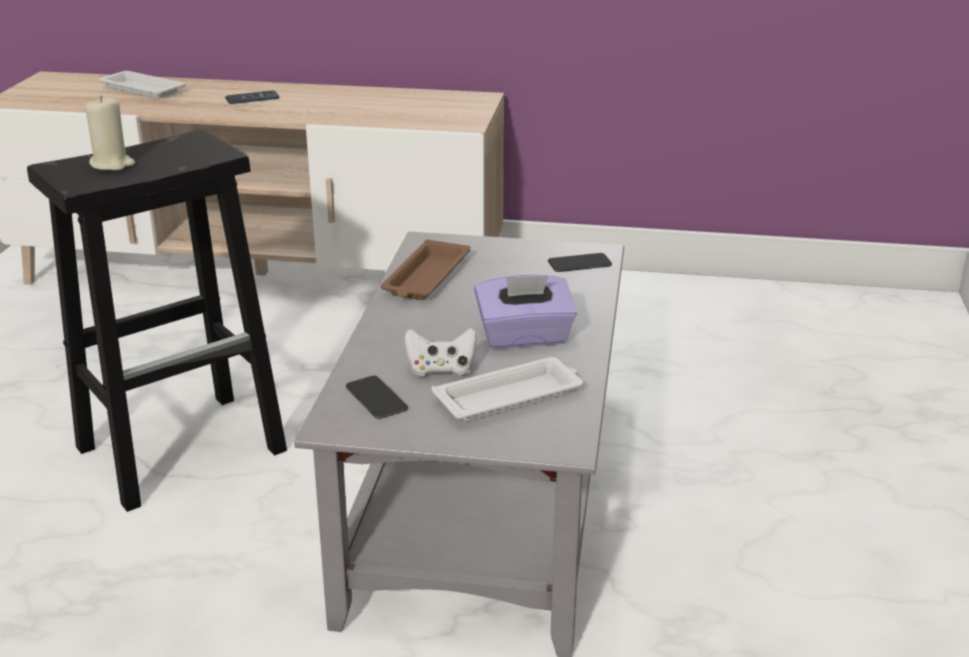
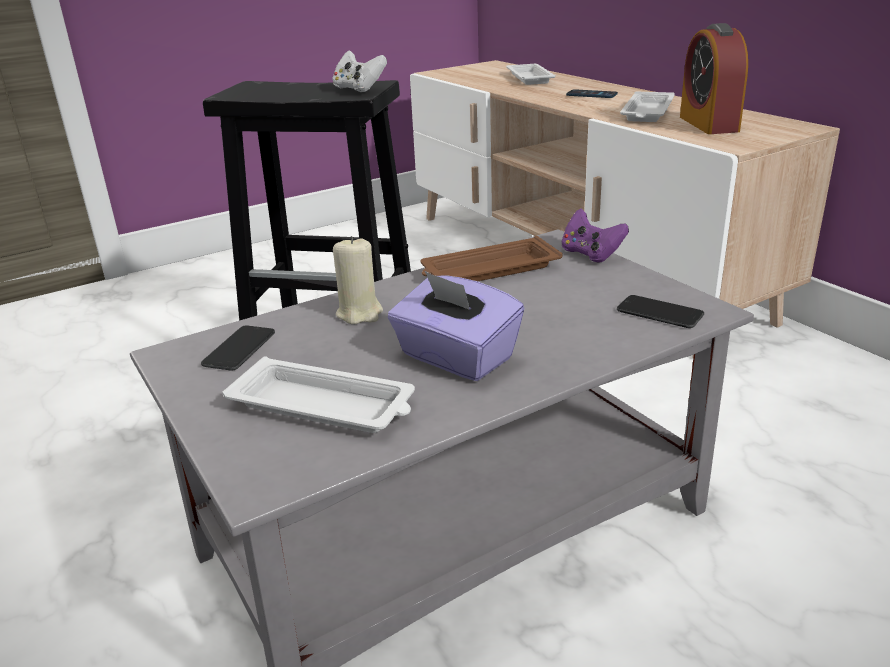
camera: 50 degrees right, 0 degrees up
(112, 164) = (283, 89): beige candle -> beige candle (360, 313)
(342, 108) = (647, 113): none -> white tray
(411, 109) = (708, 124): none -> alarm clock
(441, 370) = (330, 351): white game controller -> white game controller (358, 89)
(469, 242) = (590, 254): none -> purple game controller

